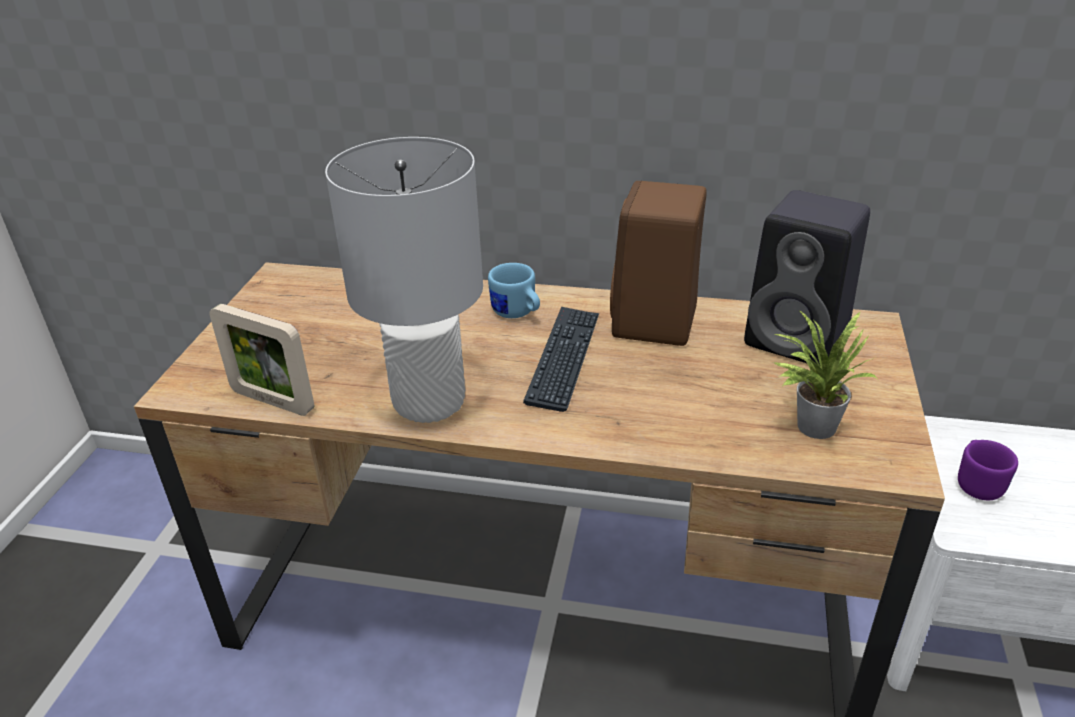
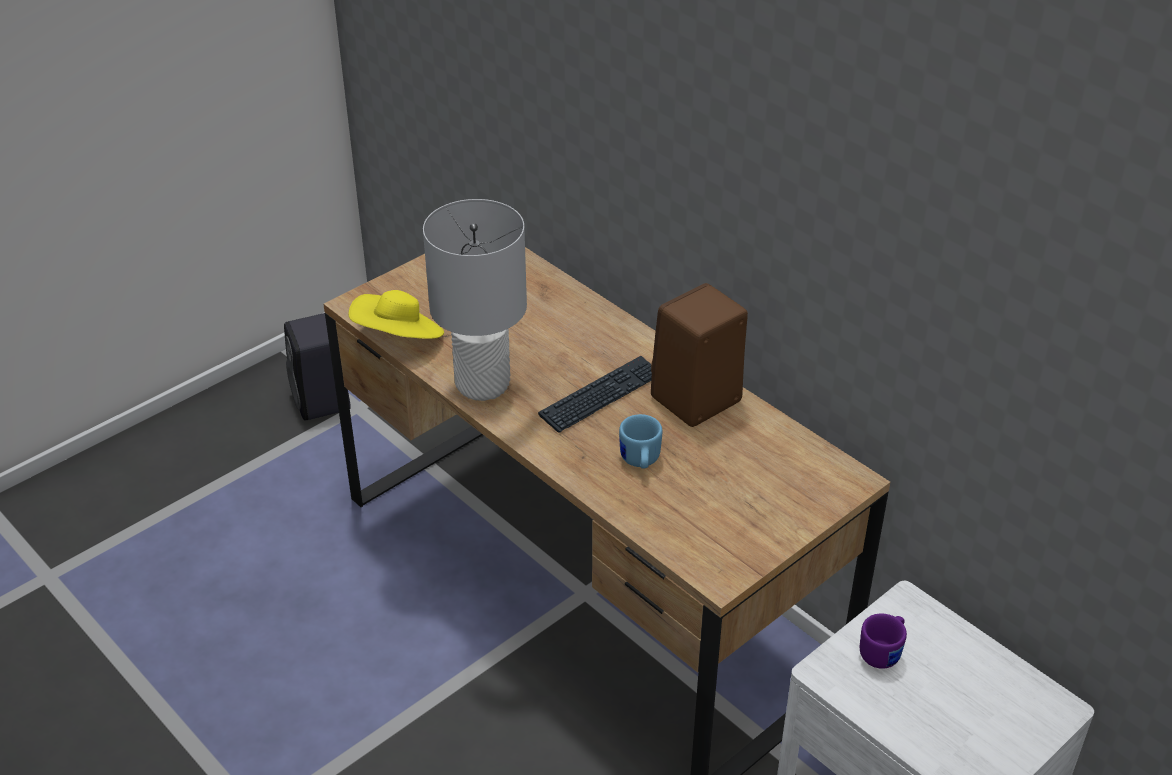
camera: 35 degrees right, 5 degrees up
(272, 401) = (399, 338): picture frame -> yellow hat
(517, 314) = (609, 346): blue mug -> blue mug (640, 462)
(800, 339) = (781, 463): black speaker -> black speaker (322, 401)
(811, 425) = (702, 522): potted plant -> none

